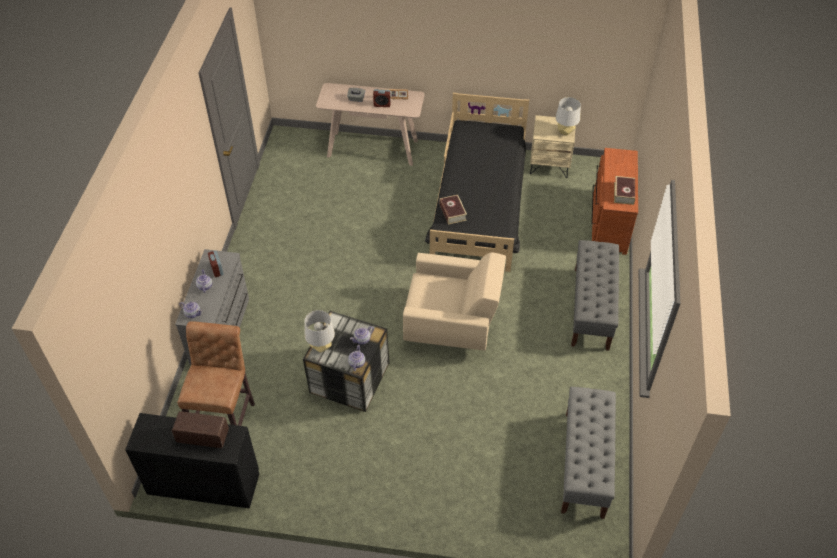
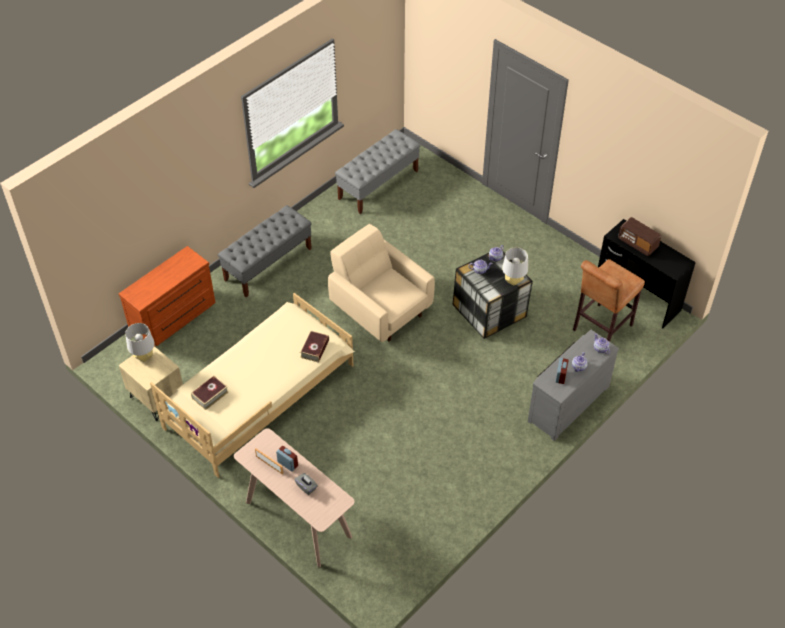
camera: 145 degrees left, 0 degrees up
(479, 204) = (259, 395): black bed -> beige bed
(624, 193) = (178, 264): book -> book (210, 395)

